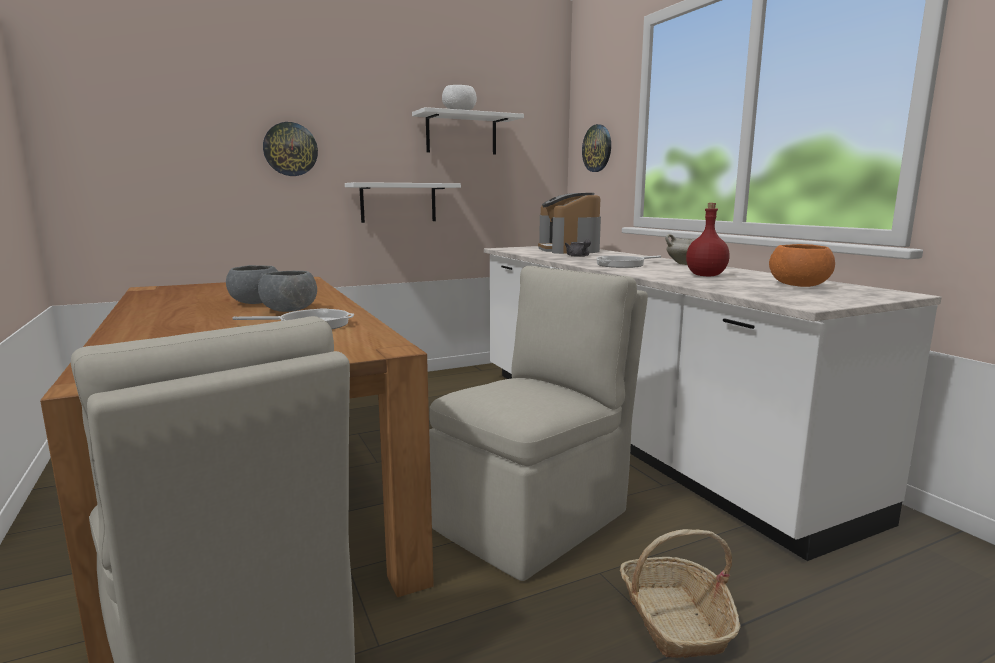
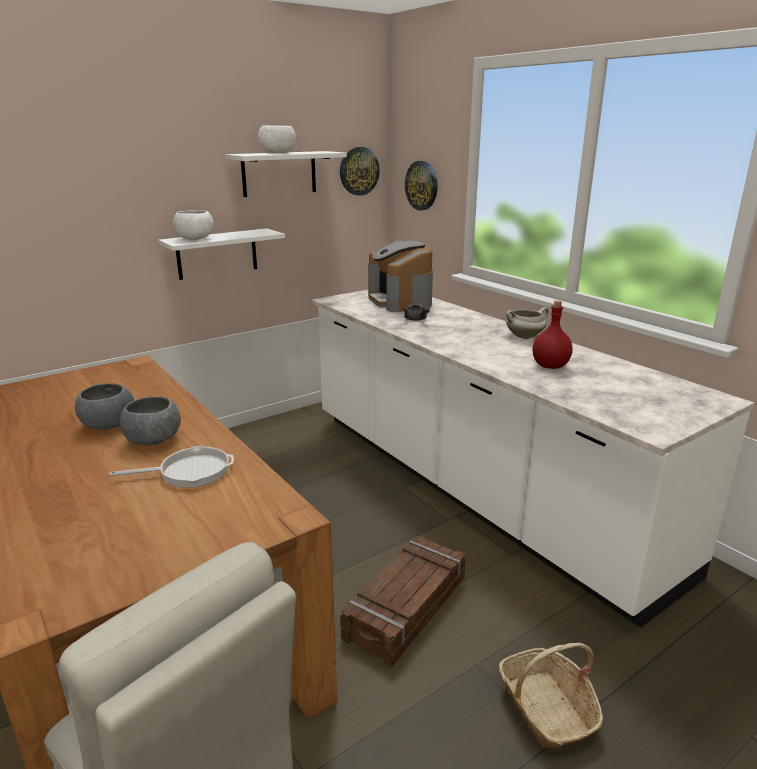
camera: 10 degrees left, 10 degrees up
(290, 149) = (95, 209): wall clock -> wall clock (359, 171)
(376, 182) = (195, 239): none -> white bowl
(534, 518) = (407, 607): beige chair -> crate
(623, 265) = (466, 341): frying pan -> none
(798, 286) = (636, 387): orange bowl -> none

